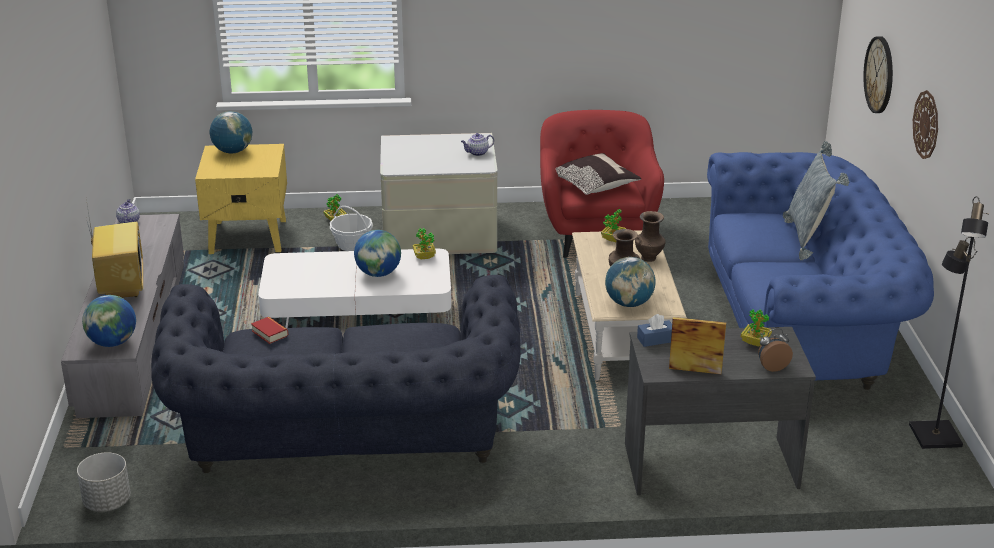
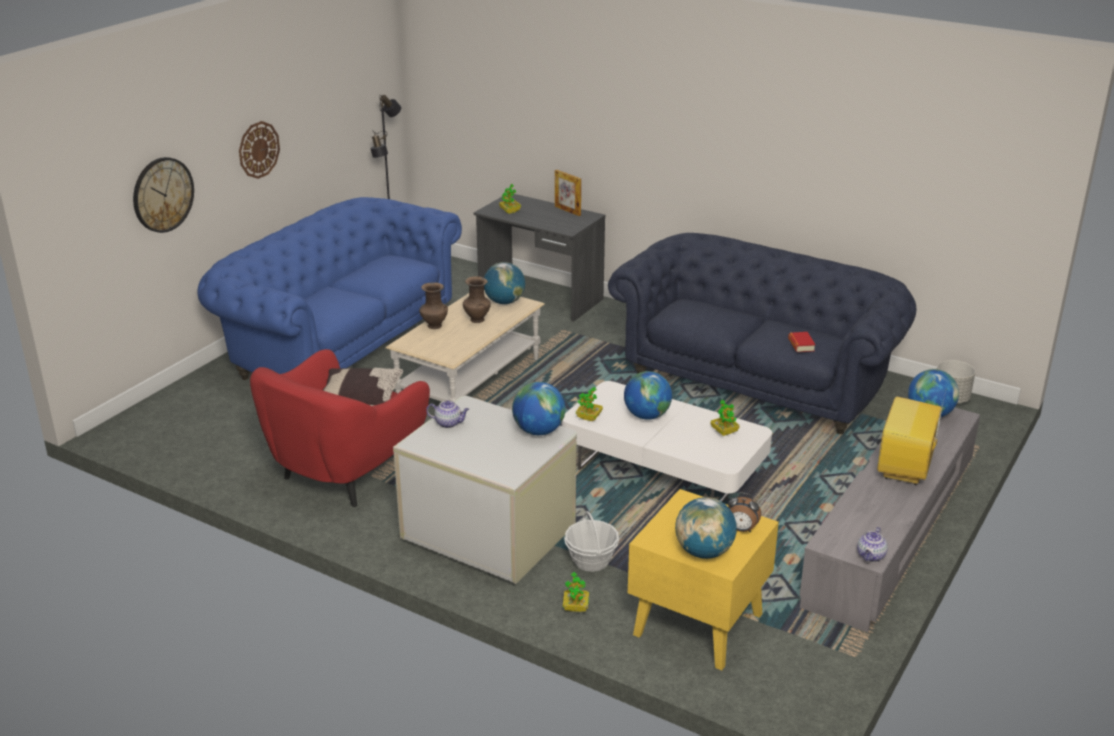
camera: 145 degrees left, 0 degrees up
(408, 166) = (538, 431): none -> globe
(613, 239) = (433, 348): potted plant -> potted plant (724, 432)
(656, 339) = (564, 228): blue tissue box -> none
(772, 367) = (523, 201): alarm clock -> alarm clock (741, 529)
(810, 242) = (305, 293): pillow -> none

